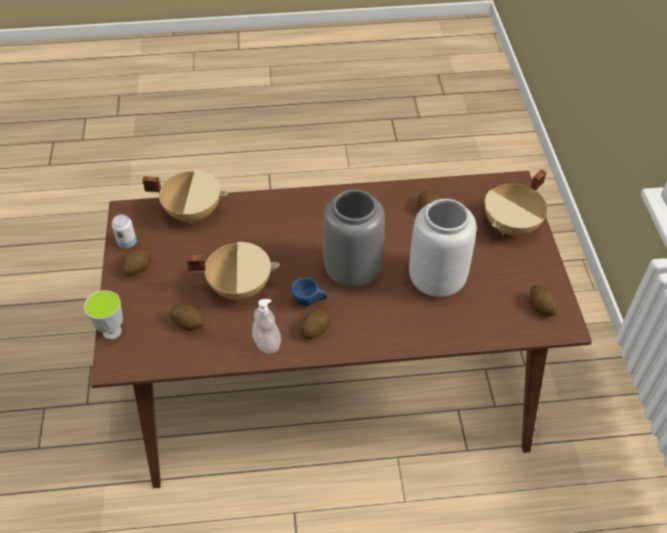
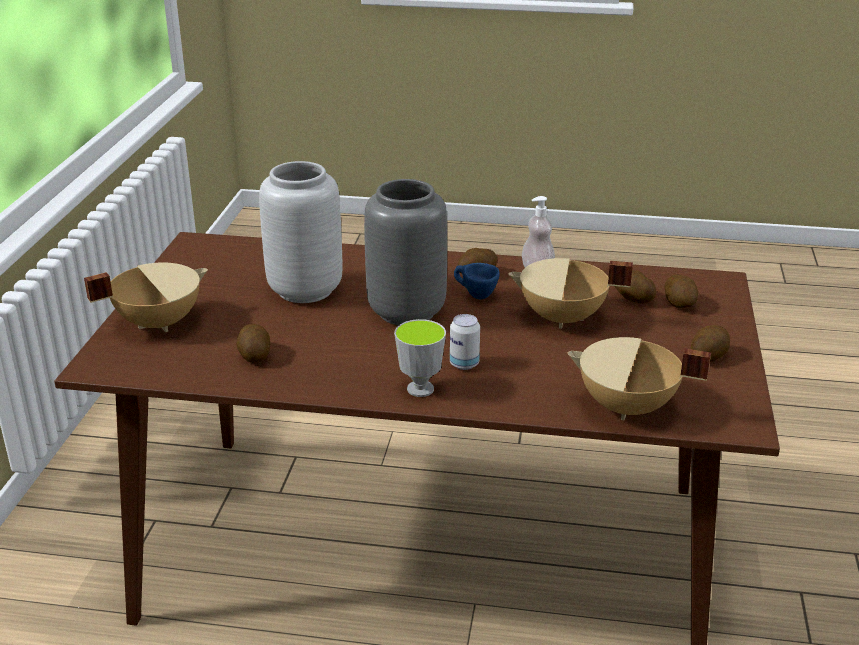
camera: 165 degrees left, 20 degrees down
(112, 332) = (731, 304): cup -> cup (420, 389)
(127, 242) = (732, 386): can -> can (464, 364)
(541, 306) = (204, 257): potato -> potato (680, 304)

